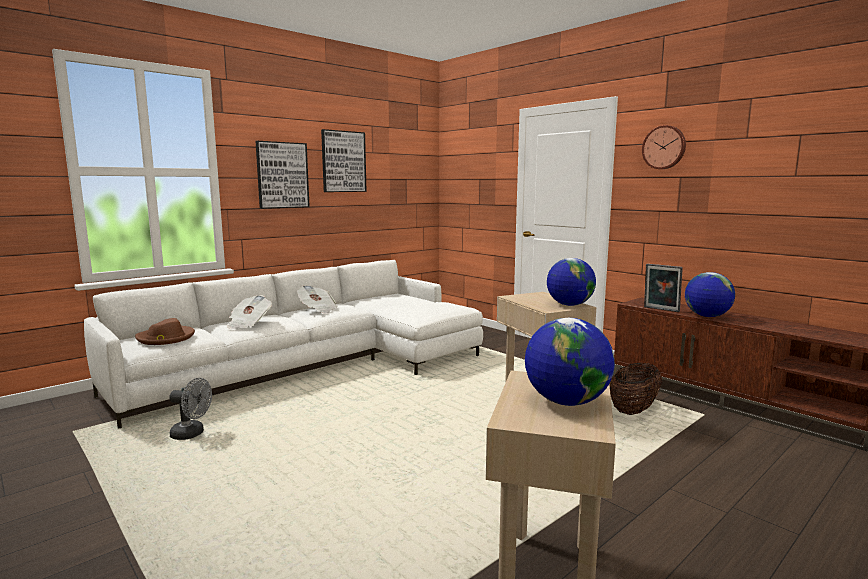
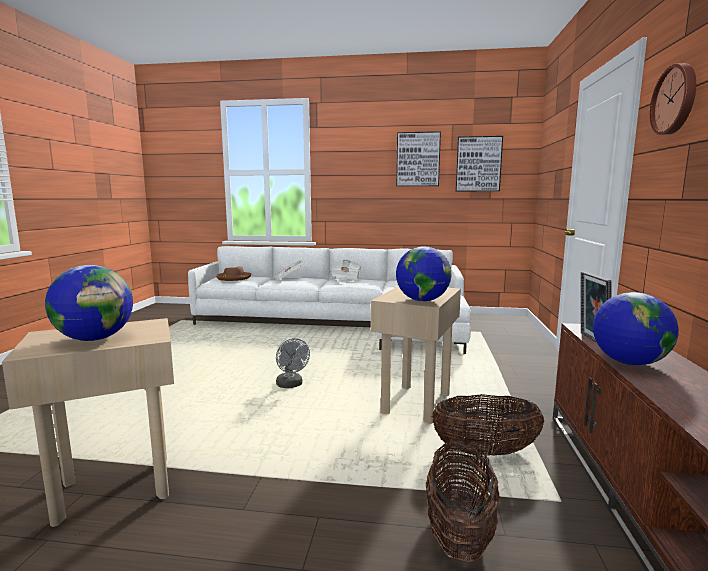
camera: 50 degrees right, 0 degrees up
(192, 434) = (206, 337): grey fan -> grey fan (291, 385)
(282, 175) = (359, 172): picture -> picture (478, 164)
(716, 451) = (459, 532): none -> basket

